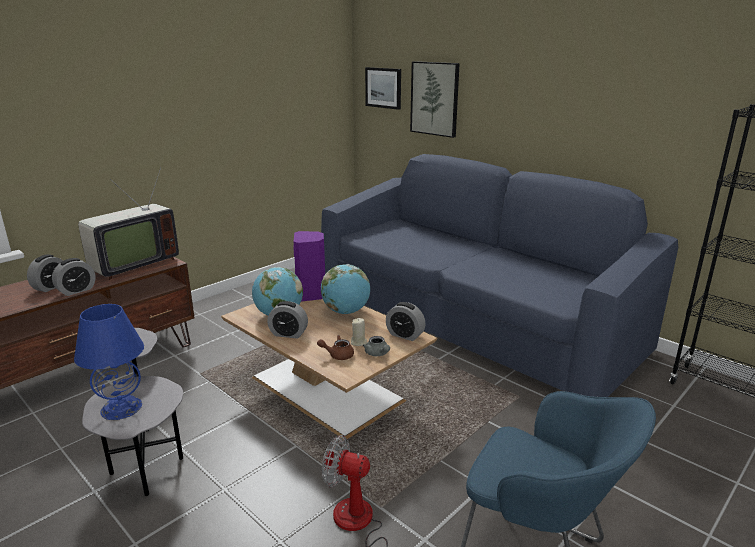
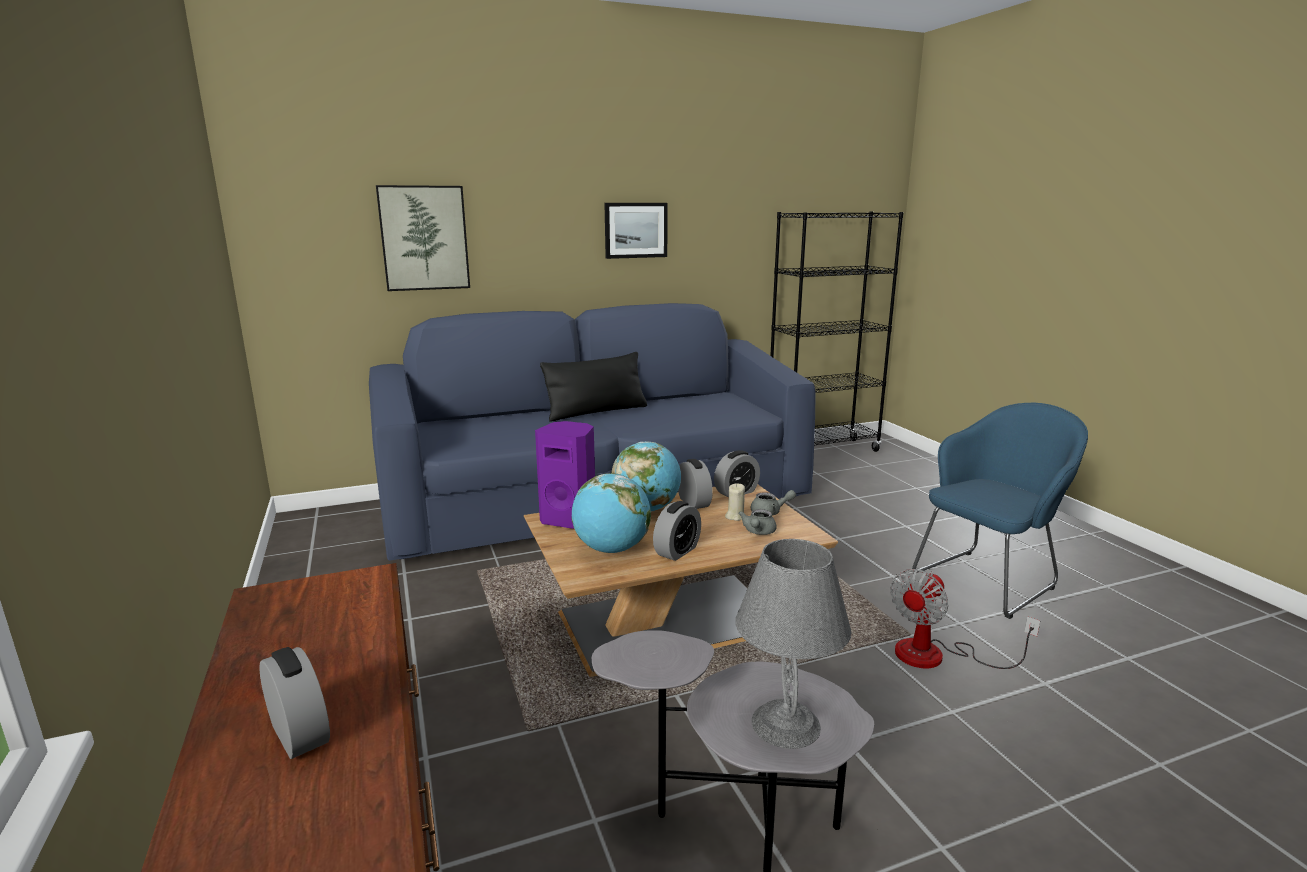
camera: 65 degrees left, 5 degrees down
(77, 290) = (380, 692): alarm clock -> alarm clock (693, 502)
(121, 407) = (784, 723): blue table lamp -> grey table lamp
(132, 265) = (316, 618): television -> none
(338, 355) = (758, 532): brown teapot -> grey teapot
(383, 88) = (311, 230): picture -> picture (635, 230)
(486, 252) = (596, 412): none -> black pillow

